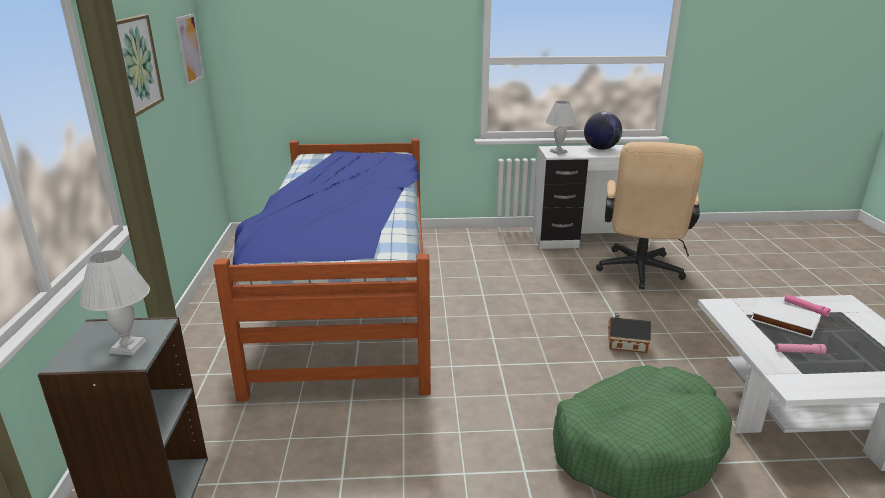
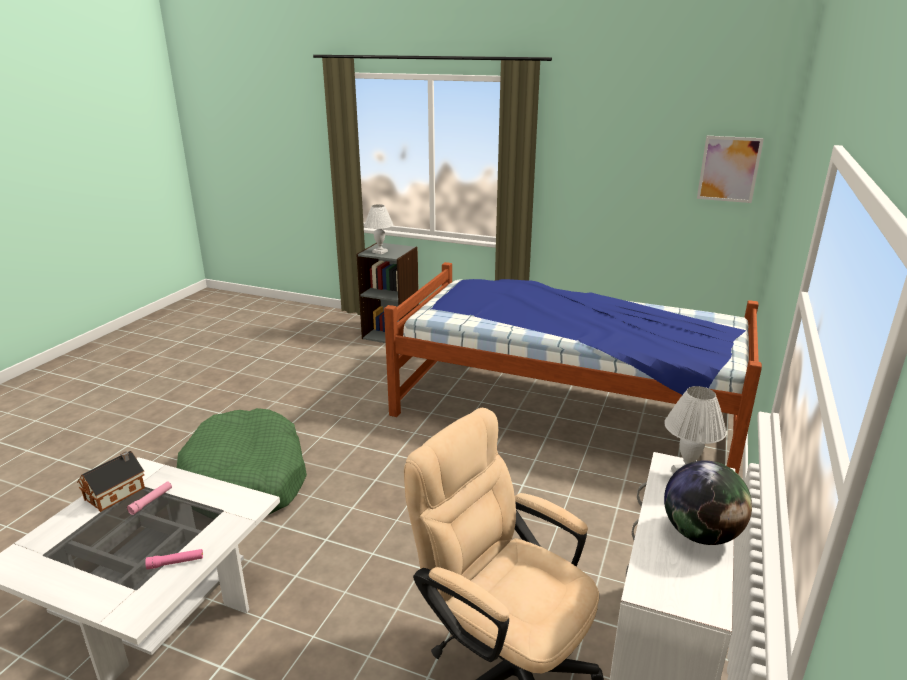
camera: 115 degrees right, 0 degrees up
(133, 64) = (590, 155): picture -> none
(625, 344) = (357, 543): toy house -> toy house (117, 492)
(783, 321) = (185, 527): white book -> none

